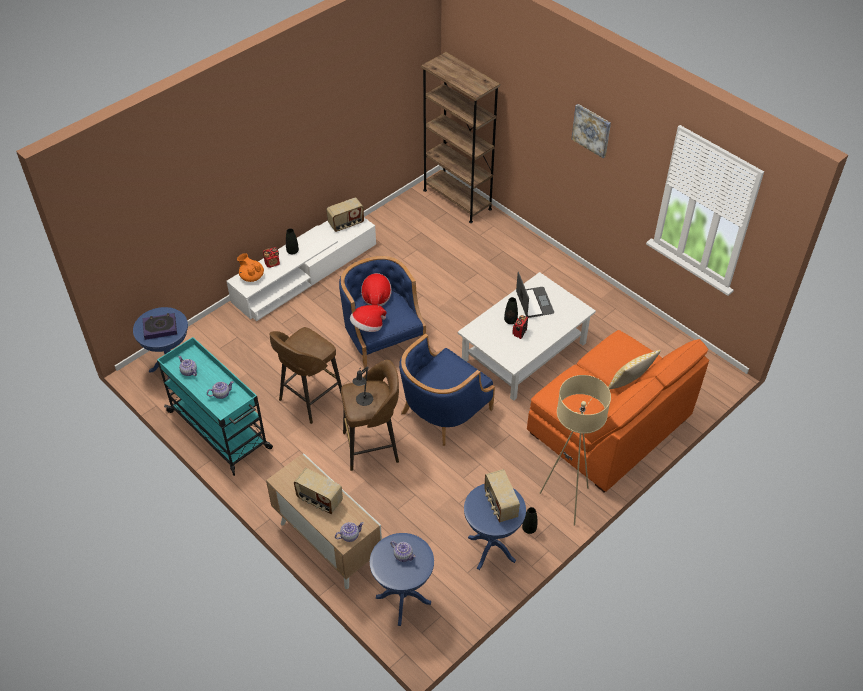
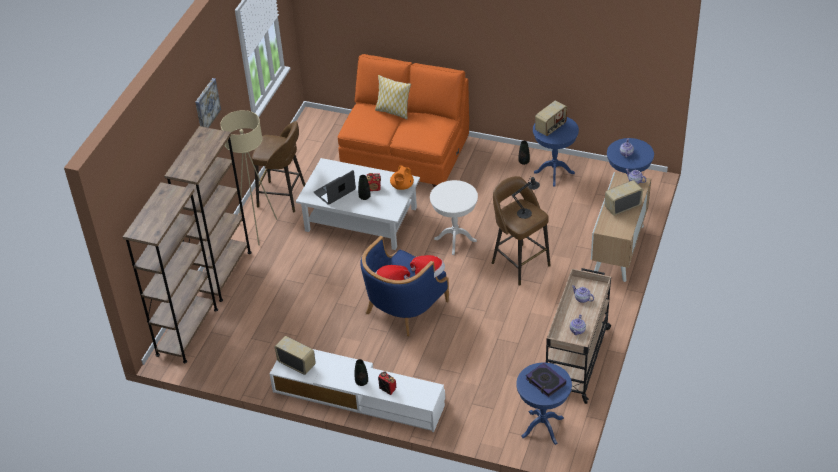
camera: 115 degrees left, 5 degrees down
(220, 430) = (576, 359): turquoise cart -> beige cart
(251, 276) = (414, 395): orange teapot -> orange teapot (402, 186)
(309, 399) = (502, 320): brown stool -> brown stool (283, 197)
(319, 500) = (622, 207): radio -> radio turned 120 degrees counterclockwise
(443, 411) = (455, 240): blue armchair -> white side table
(514, 237) = (222, 273): none -> brown bookcase
(566, 501) = (487, 153): beige floor lamp -> beige floor lamp (258, 230)

